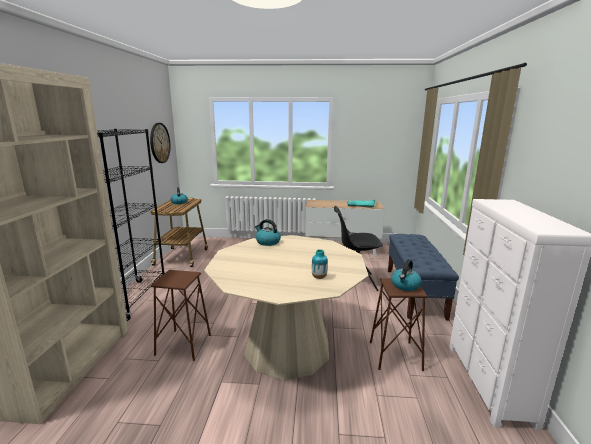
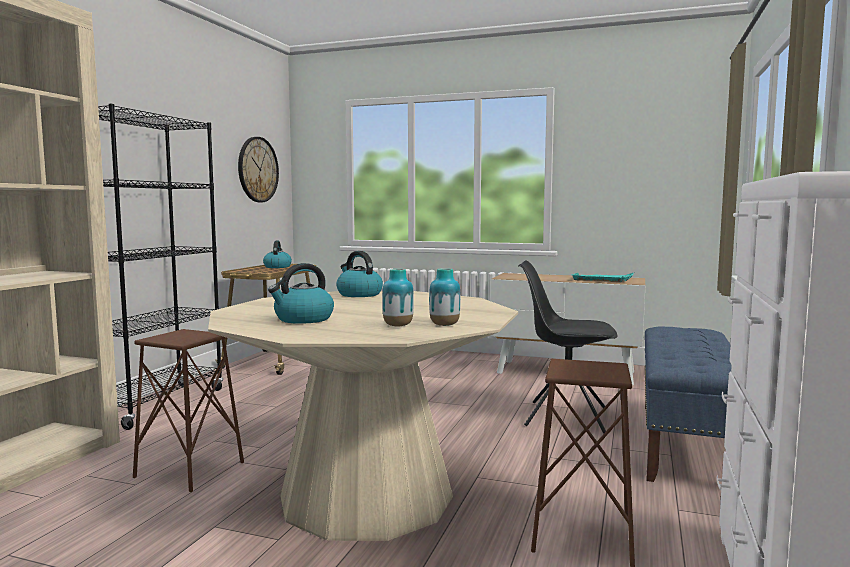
camera: 15 degrees right, 10 degrees down
(340, 274) = (444, 325): none -> vase
(405, 285) = (594, 369): kettle -> kettle (303, 319)

